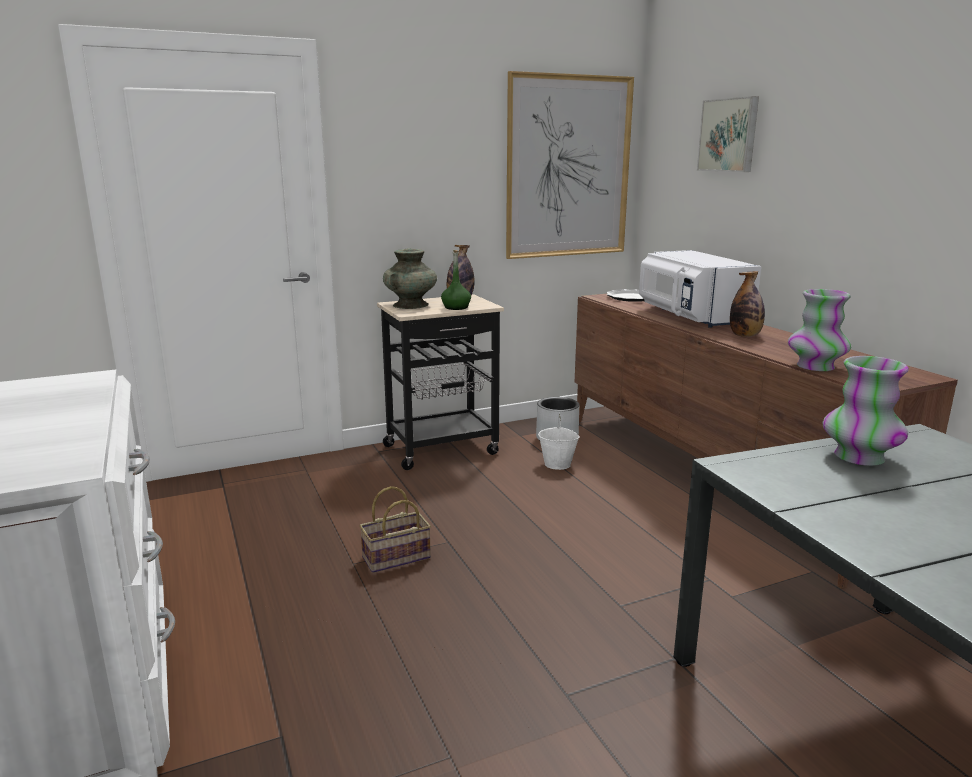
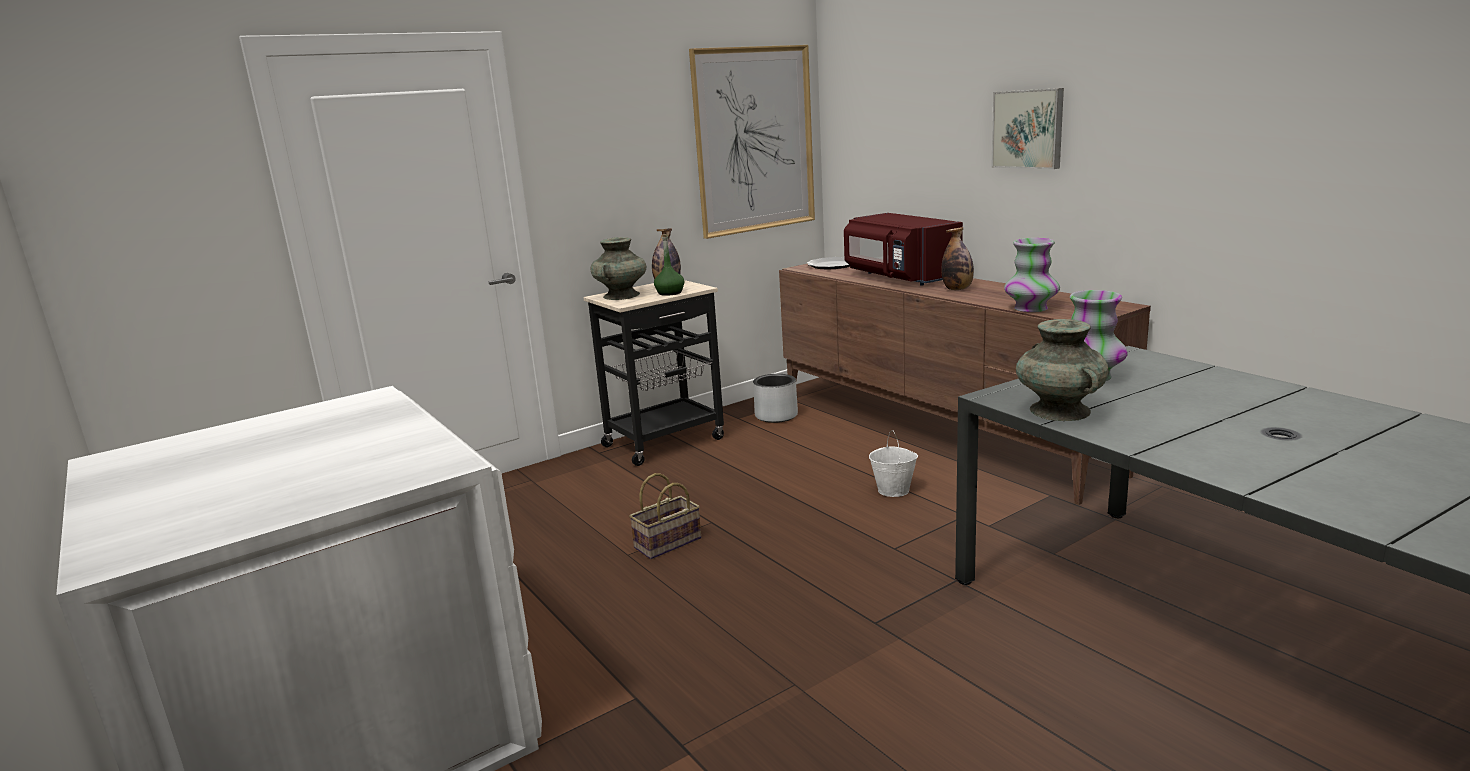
camera: 10 degrees left, 0 degrees up
(558, 464) = (787, 439): white bucket -> white bucket (894, 490)
(690, 316) = (899, 277): white microwave -> red microwave
(729, 135) = (914, 99): picture -> picture (1028, 129)
(805, 497) = (1060, 411): none -> turquoise vase

